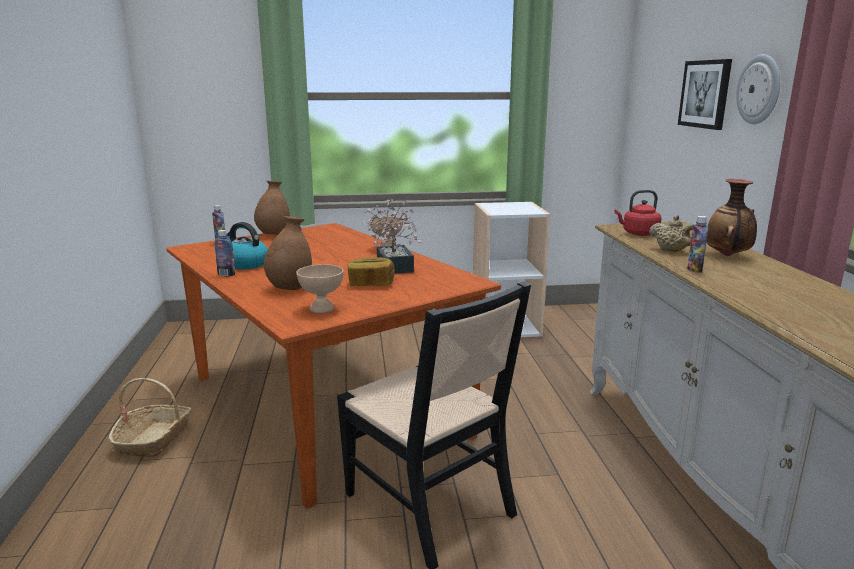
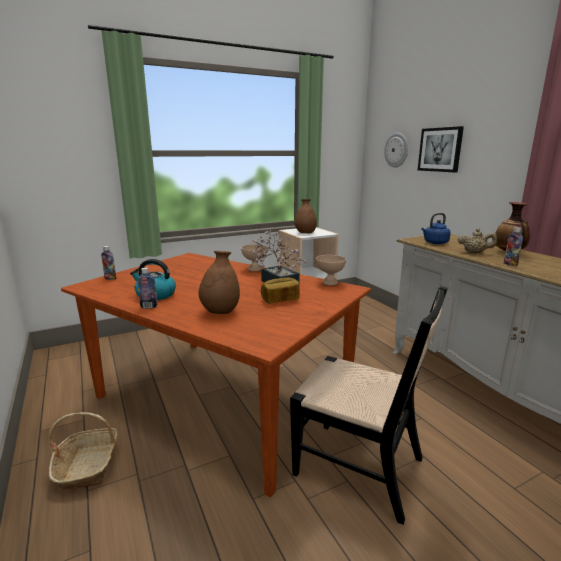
camera: 20 degrees left, 0 degrees up
(273, 235) = (149, 267): brown vase -> brown vase (305, 233)
(322, 309) = (270, 327): beige bowl -> beige bowl (330, 283)
(638, 234) = (434, 243): red kettle -> blue kettle
(759, 89) = (490, 145): wall clock -> wall clock (396, 150)

